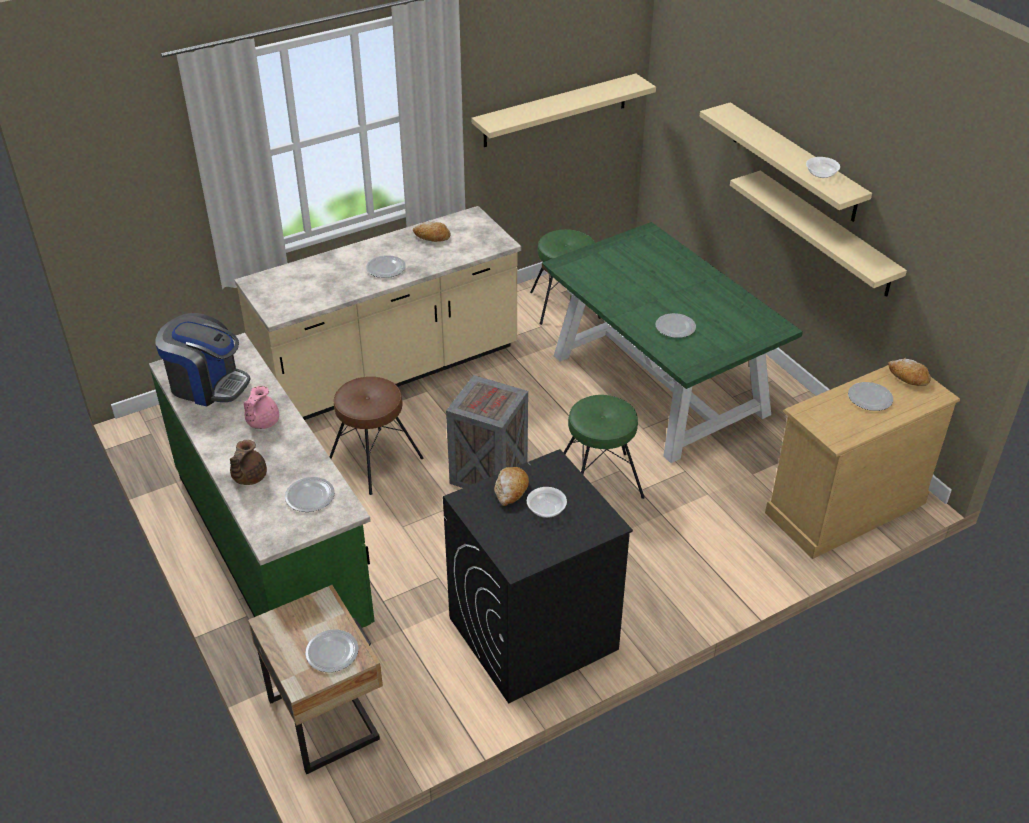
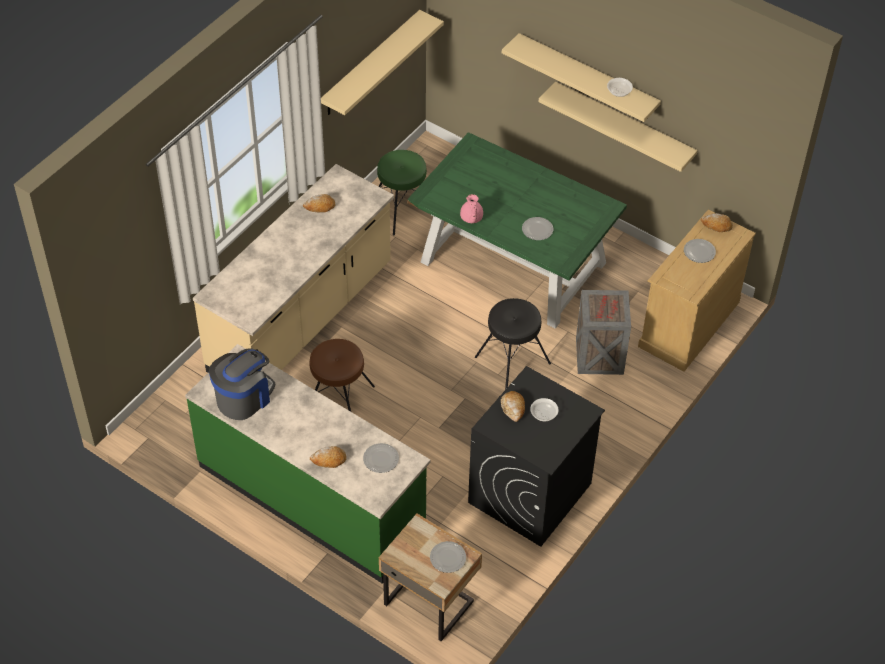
camera: 25 degrees left, 10 degrees up
(207, 384) = (244, 397): coffee machine -> coffee machine turned 45 degrees counterclockwise
(248, 477) = (329, 460): brown teapot -> bread
(261, 422) = (306, 414): pink teapot -> pink teapot (471, 218)
(385, 268) = (304, 249): plate -> none
(487, 474) = (429, 383): crate -> crate (598, 356)
(599, 480) = (512, 359): green stool -> black stool

